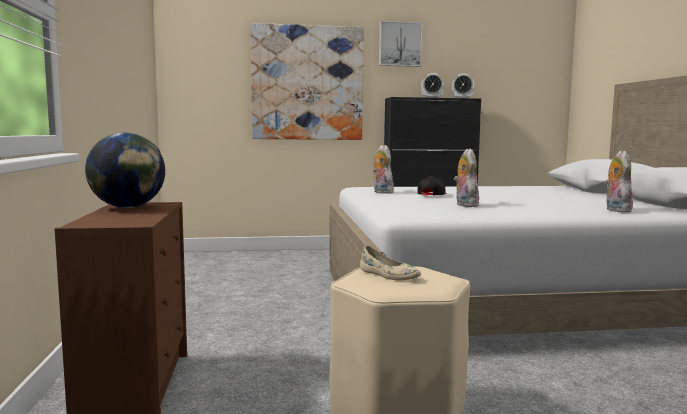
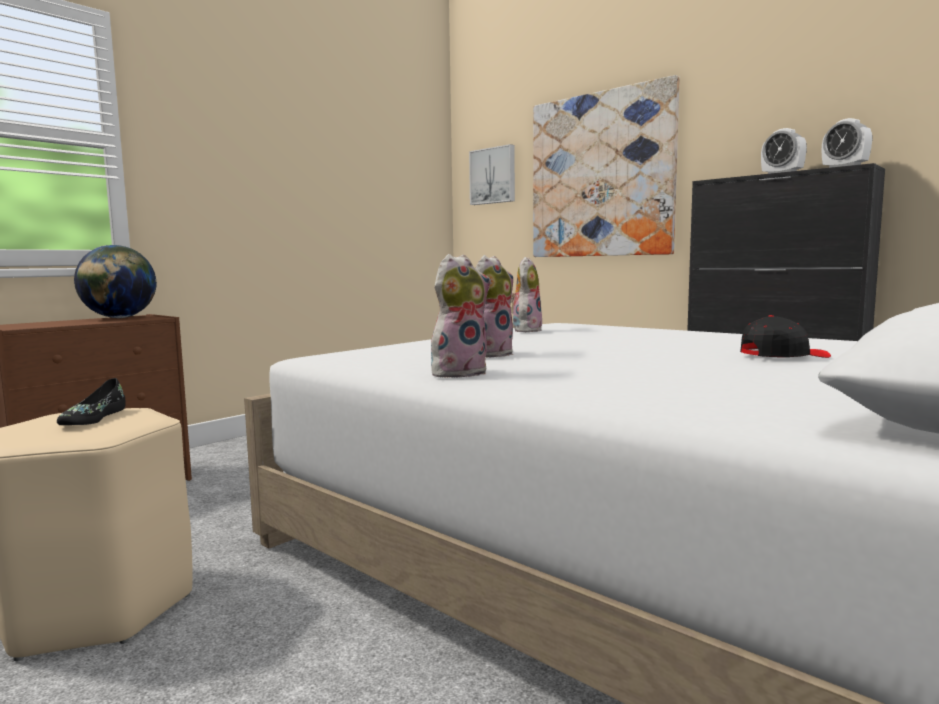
camera: 50 degrees right, 0 degrees up
(388, 275) = (92, 418): beige shoe -> black shoe
(400, 44) = (741, 89): picture -> picture (493, 176)
(432, 195) = (565, 338): black cap -> black cap (783, 356)
(615, 210) = (674, 397): plush toy -> plush toy (459, 373)

